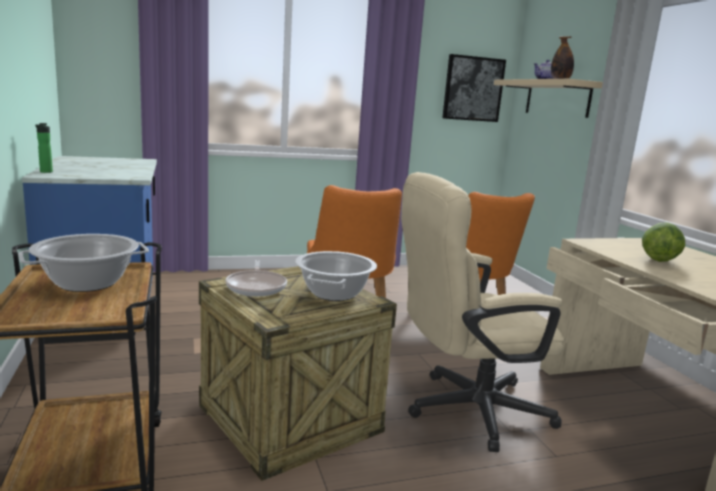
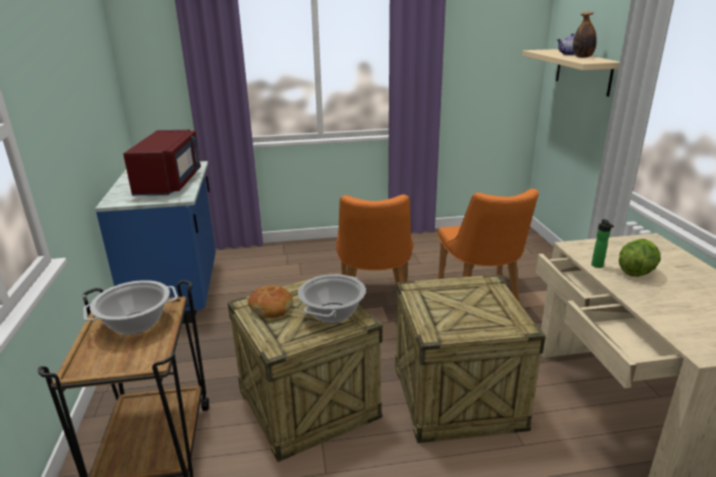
camera: 10 degrees right, 10 degrees up
(45, 172) = (113, 197): bottle -> bottle (598, 266)
(116, 168) = (170, 183): none -> red microwave
(256, 286) = (271, 307): frying pan -> bread
(465, 410) = (456, 396): beige office chair -> crate
(473, 89) = (502, 59): picture -> none

